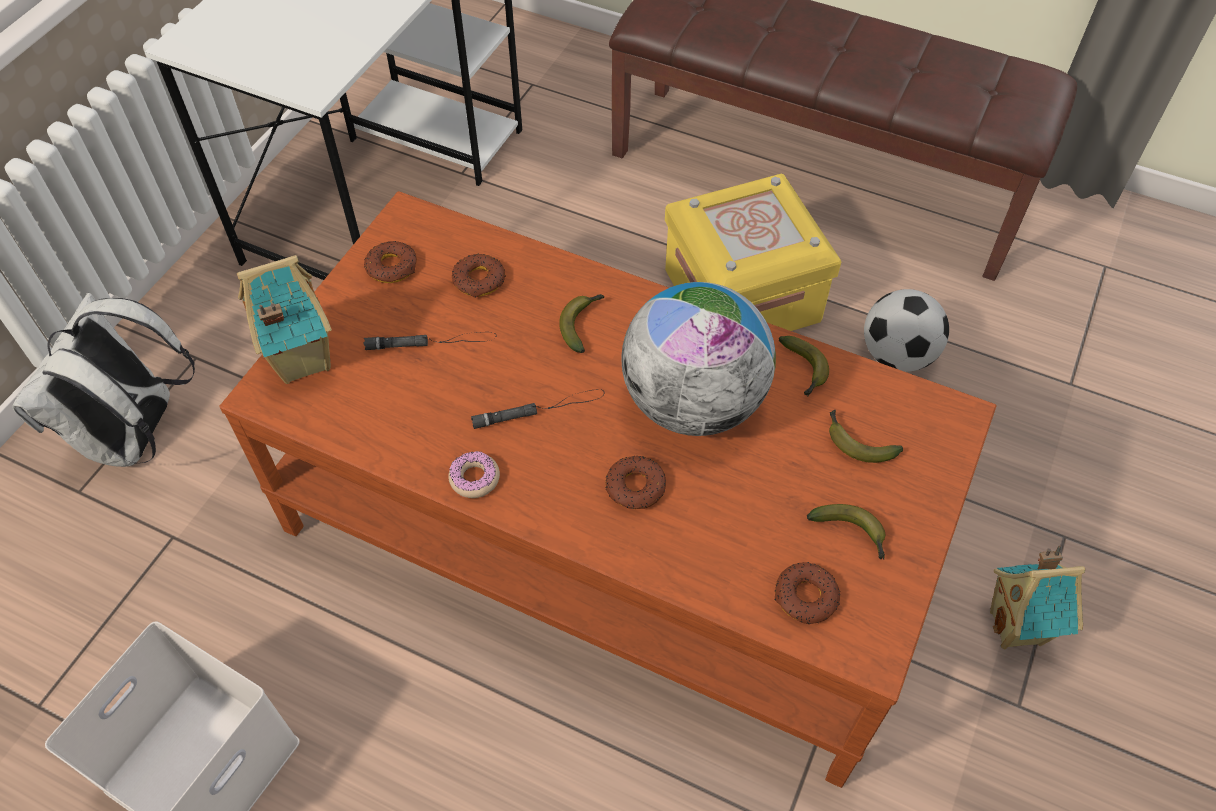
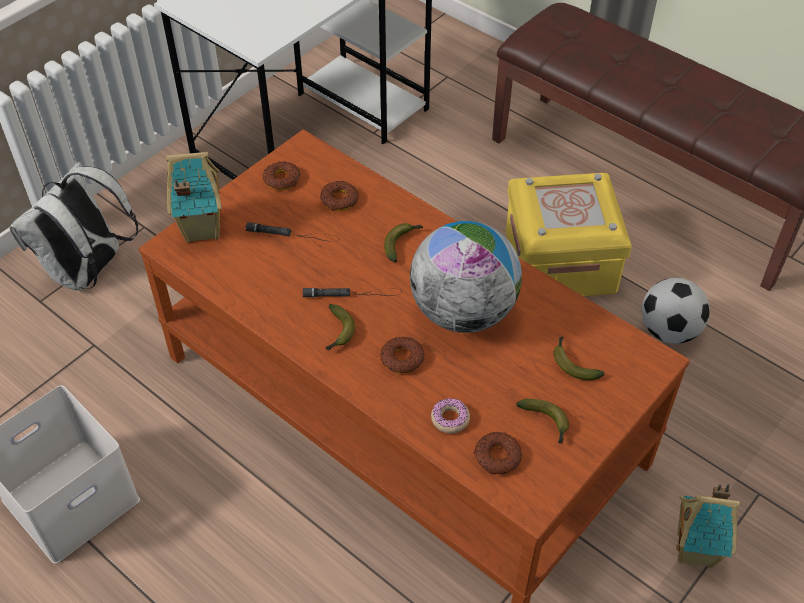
camera: 15 degrees right, 5 degrees down
(474, 478) = (293, 329): donut -> donut (450, 419)
(804, 371) = (552, 307): banana -> banana (338, 333)

